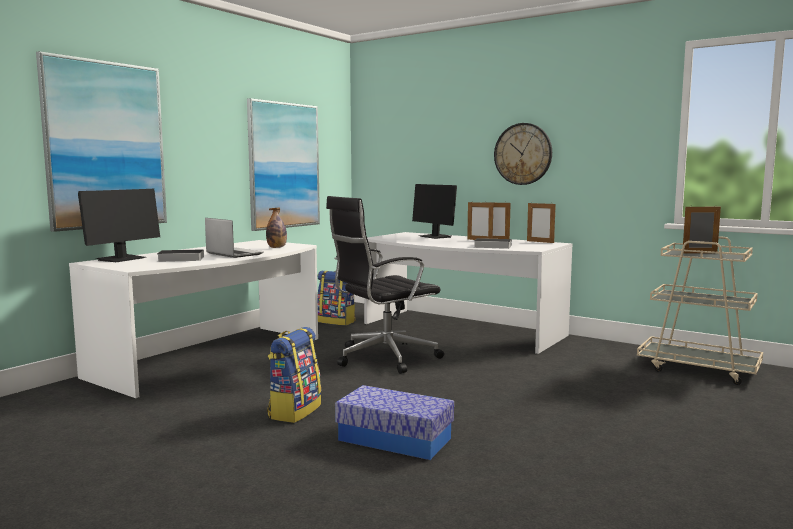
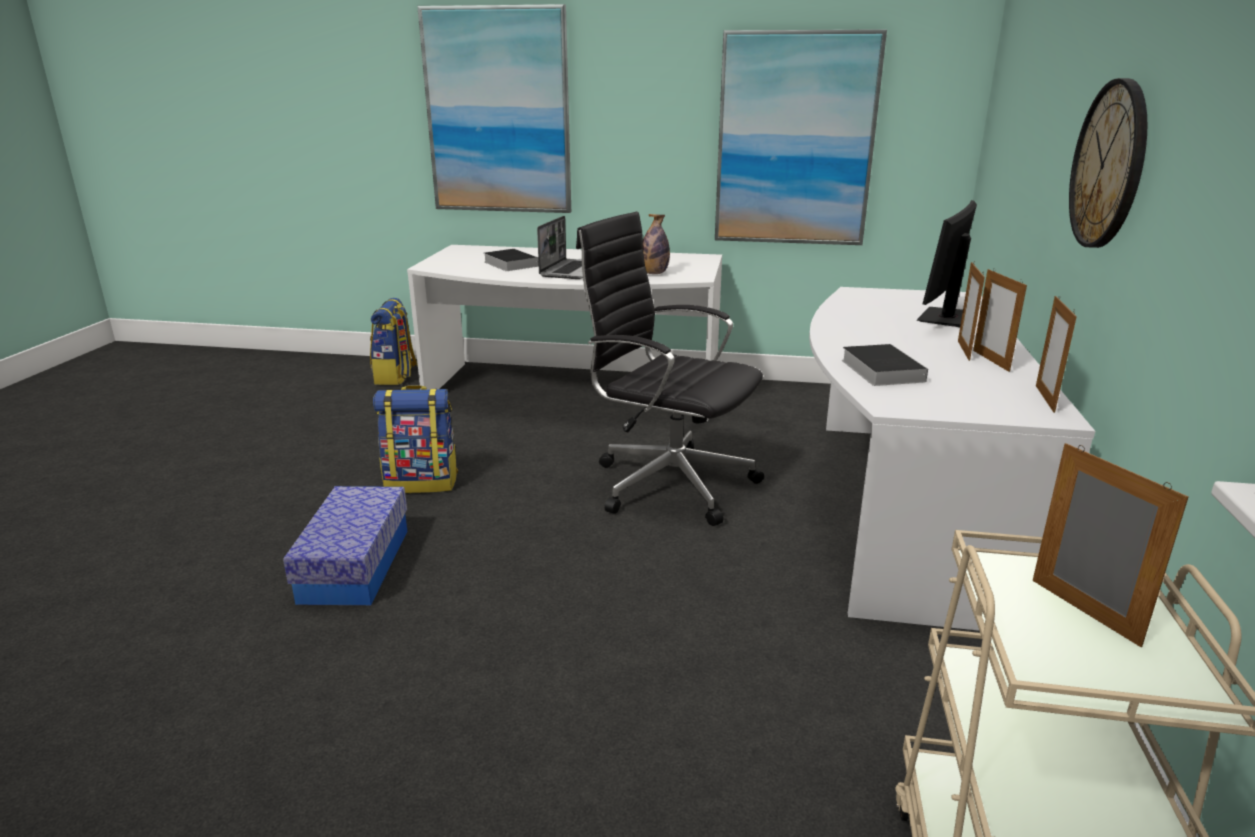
camera: 65 degrees right, 15 degrees up
(121, 259) = (488, 250): monitor -> none
(336, 322) = (807, 410): backpack -> backpack (396, 376)

